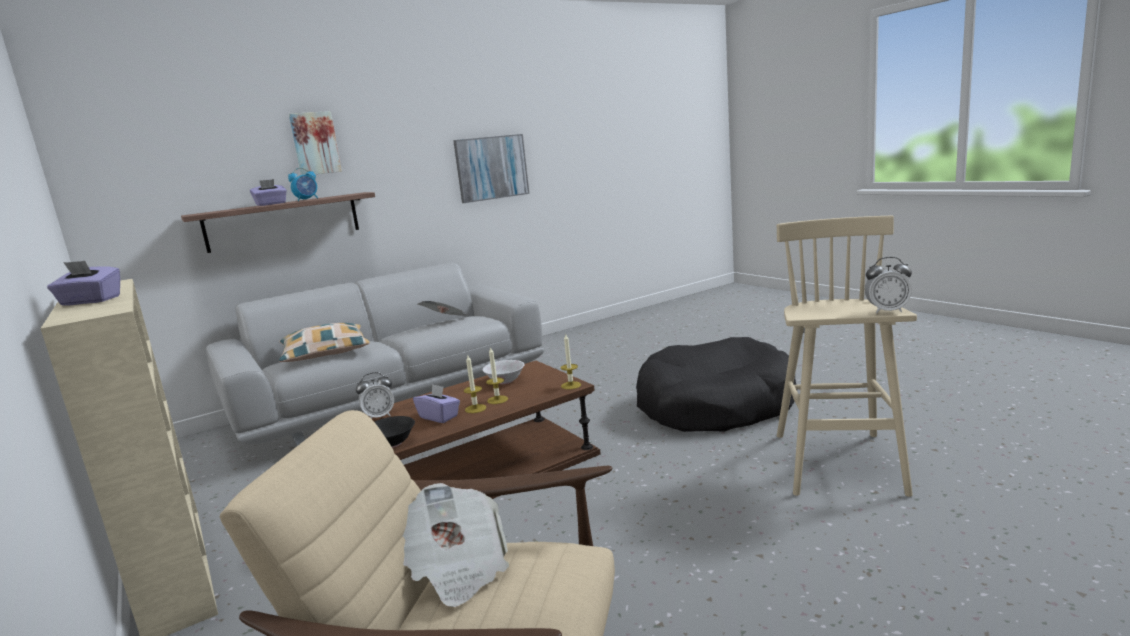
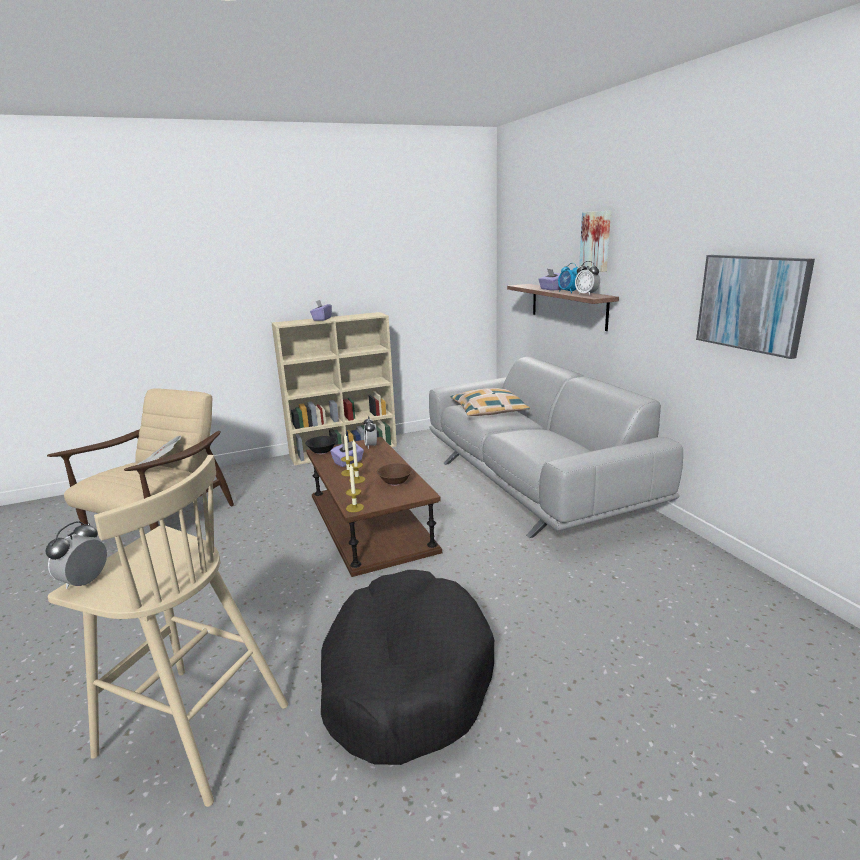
camera: 100 degrees right, 5 degrees up
(339, 195) = (586, 294): none -> alarm clock
(446, 321) = (554, 443): newspaper -> none
(505, 381) = (395, 482): white bowl -> brown bowl

